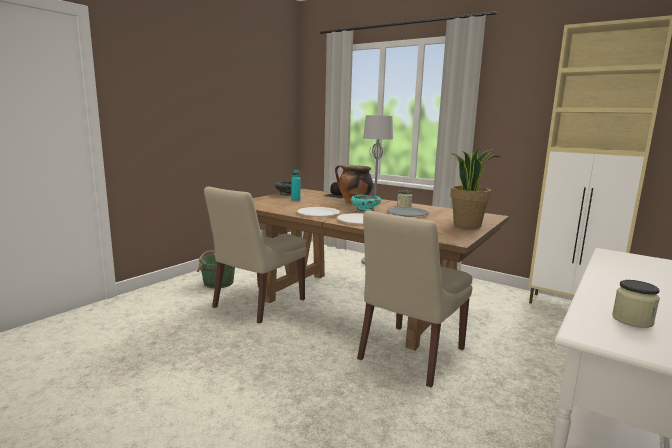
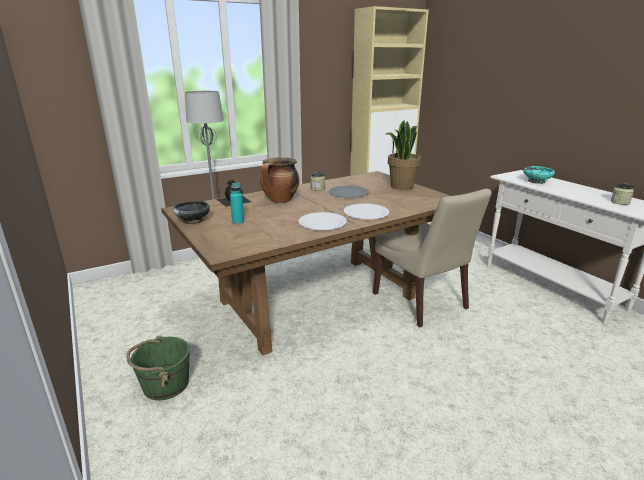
camera: 65 degrees left, 10 degrees up
(257, 304) = (268, 361): beige chair -> none
(365, 210) = (322, 203): turquoise bowl -> turquoise bowl (536, 181)

